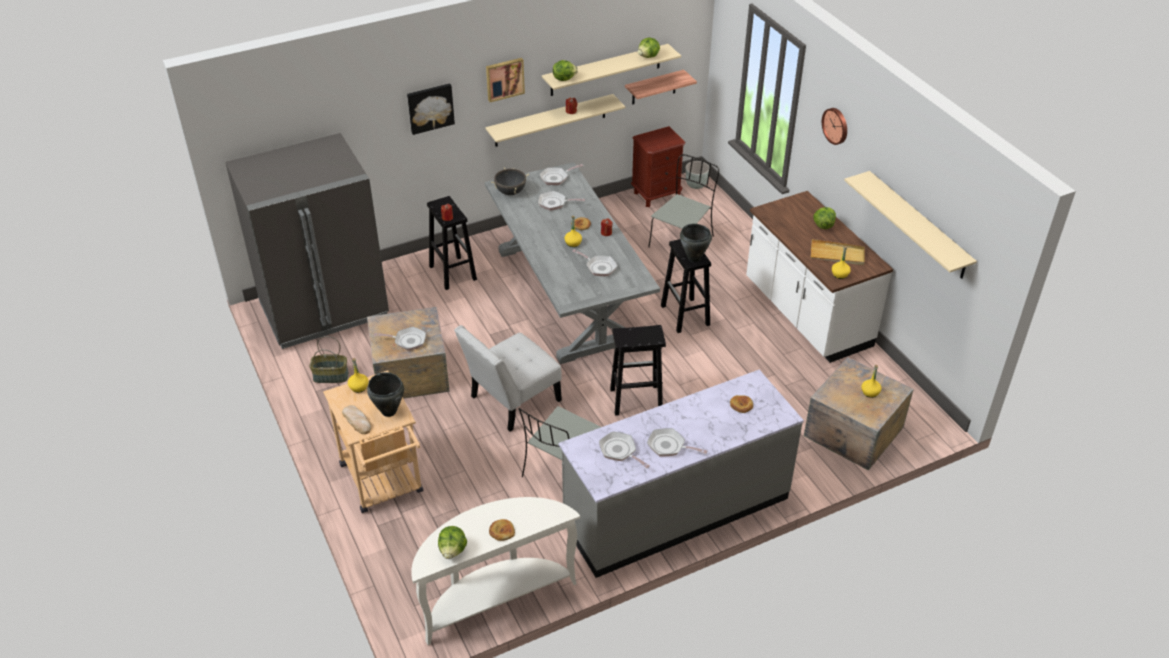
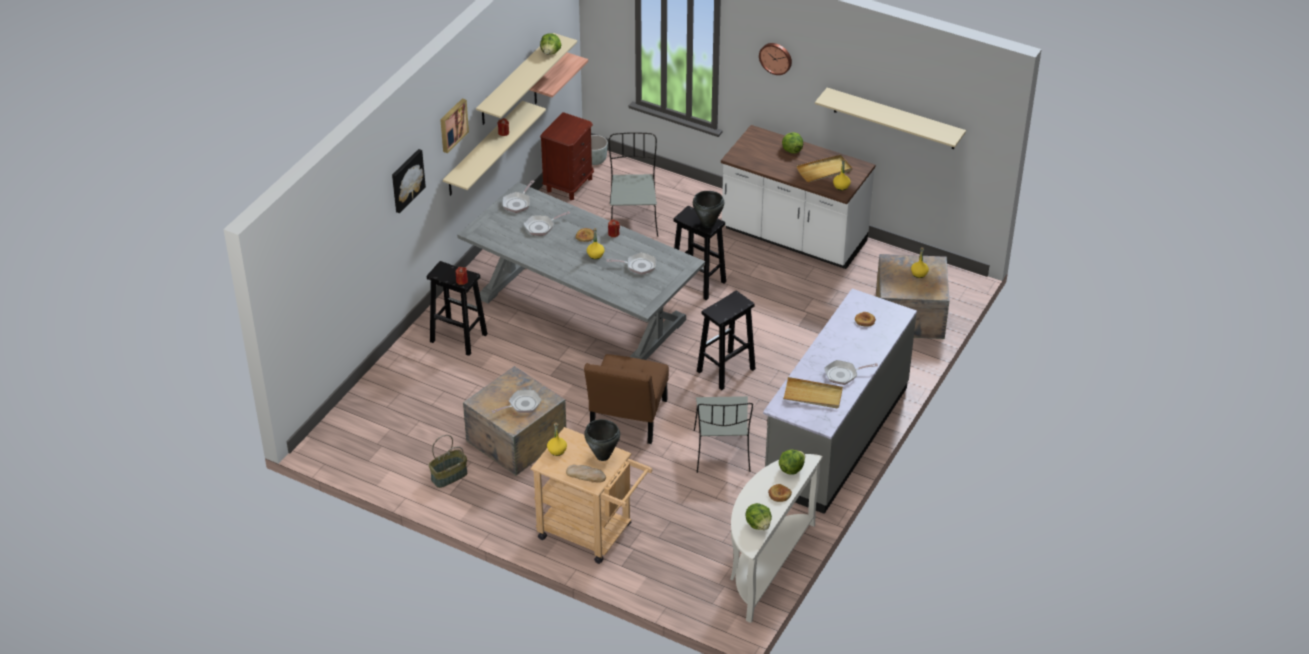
camera: 35 degrees left, 0 degrees up
(324, 310) = (376, 424): grey fridge -> none
(510, 192) = (491, 233): black cooking pot -> none
(511, 401) = (627, 420): white chair -> brown chair
(564, 78) = (500, 103): lettuce -> lettuce (791, 469)
(620, 451) = (813, 395): frying pan -> beige tray

